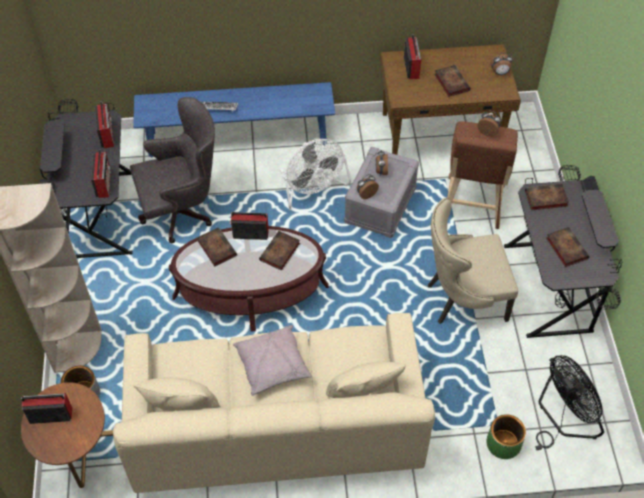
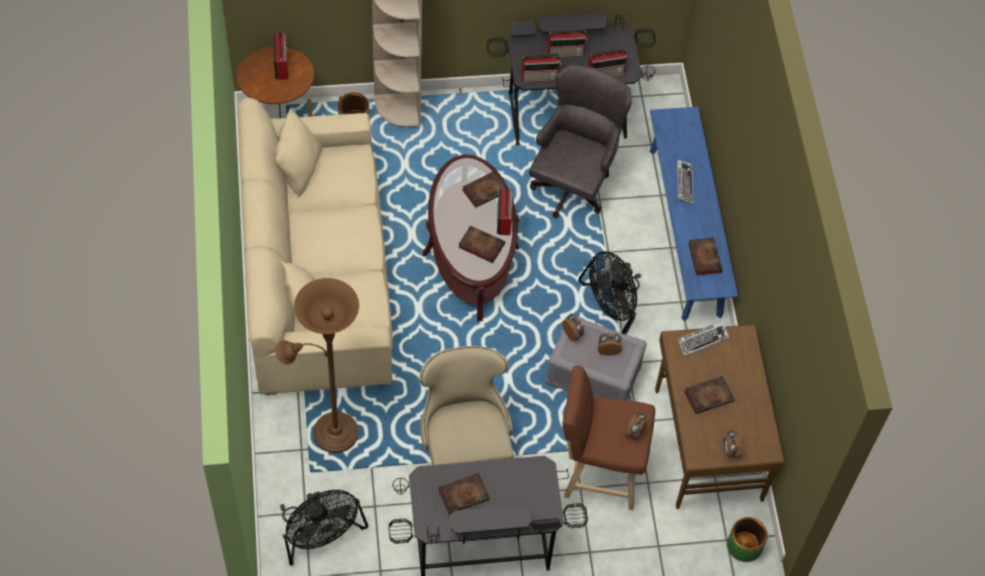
camera: 85 degrees right, 5 degrees up
(181, 213) = (572, 184): grey office chair -> grey office chair turned 135 degrees counterclockwise
(273, 366) = (339, 237): purple pillow -> none
(310, 189) = (613, 304): white fan -> black fan
(398, 83) = (702, 339): none -> keyboard
(411, 67) = (731, 355): radio -> radio (566, 52)
(453, 409) = (329, 432): none -> brown floor lamp
(503, 444) = (288, 475): green planter -> green planter (744, 546)
(545, 199) = (533, 481): book -> book (704, 257)

